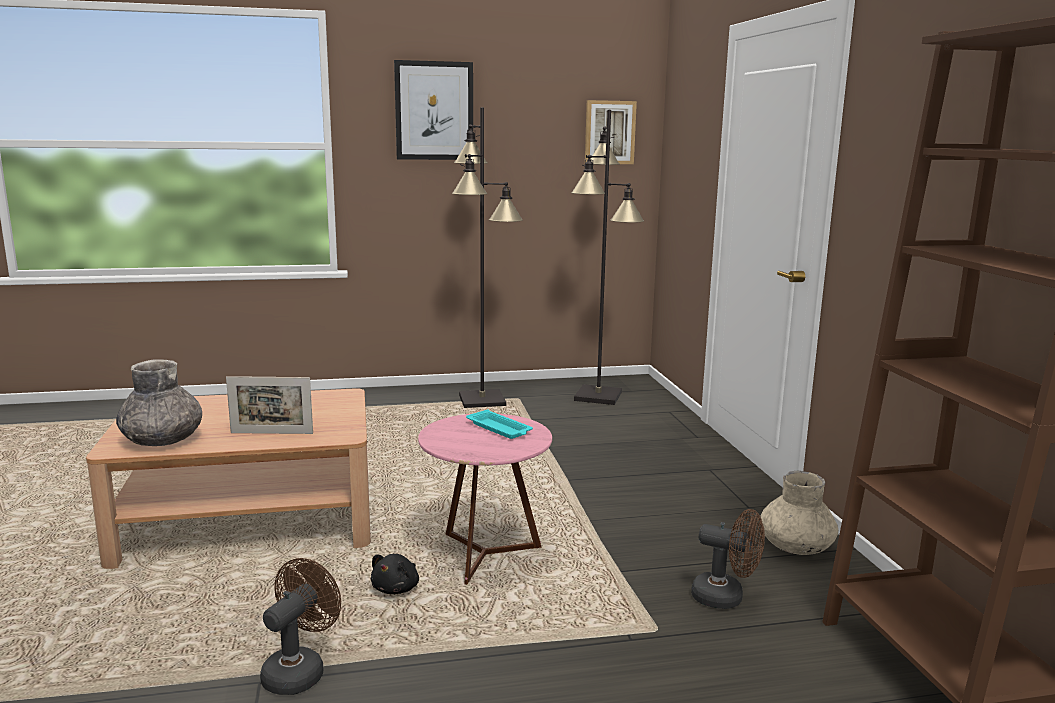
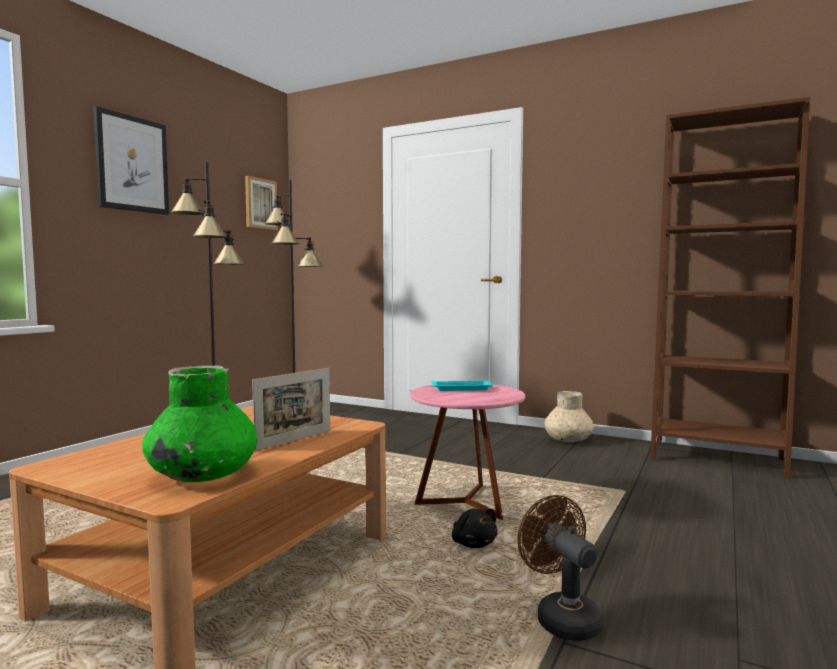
camera: 50 degrees left, 10 degrees down
(163, 440) = (202, 475): grey vase -> green vase
(726, 598) = (604, 467): brown fan -> none

